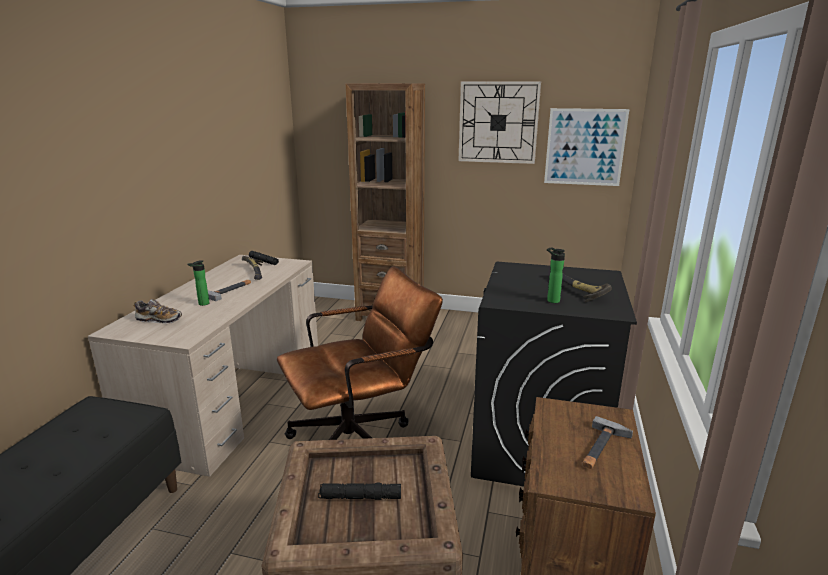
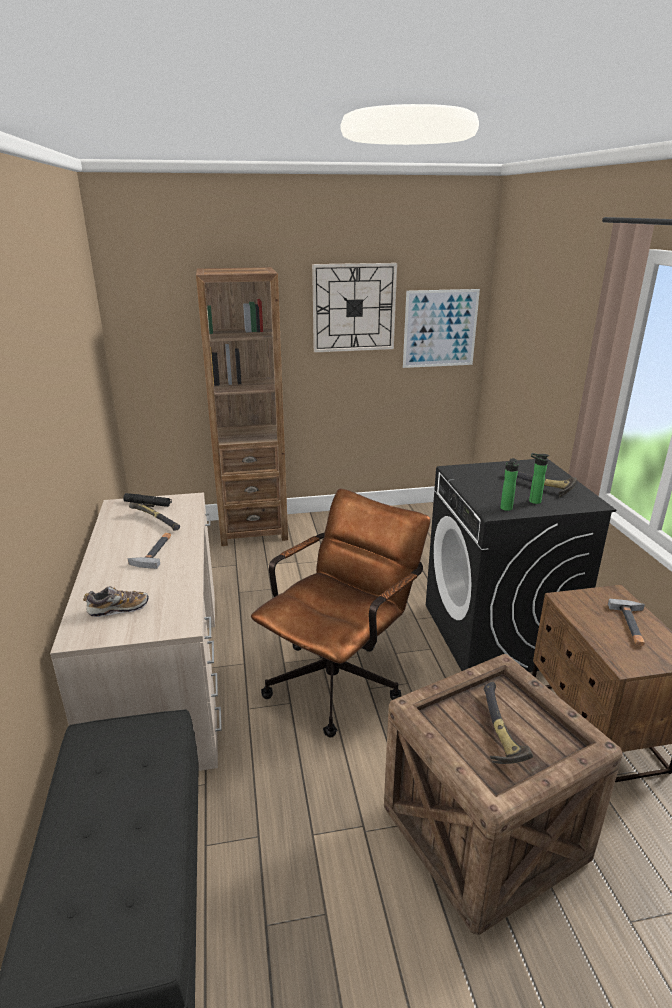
camera: 25 degrees left, 5 degrees up
(202, 304) = (144, 576): bottle -> bottle (506, 509)
(360, 497) = (497, 732): black flashlight -> hammer

